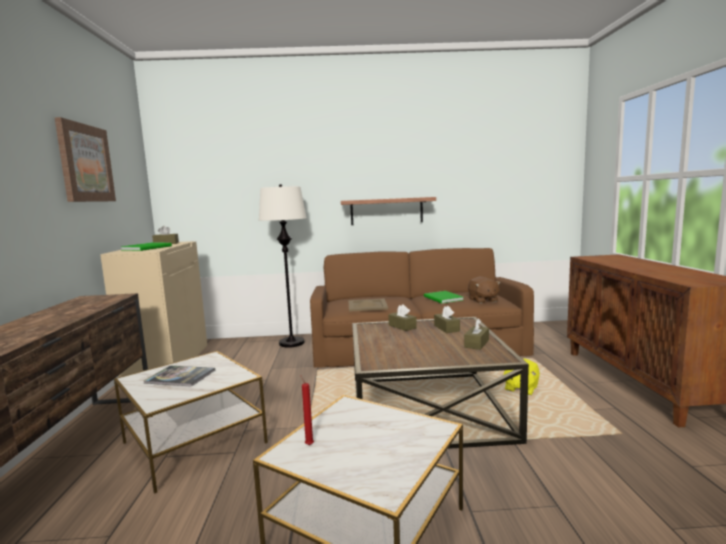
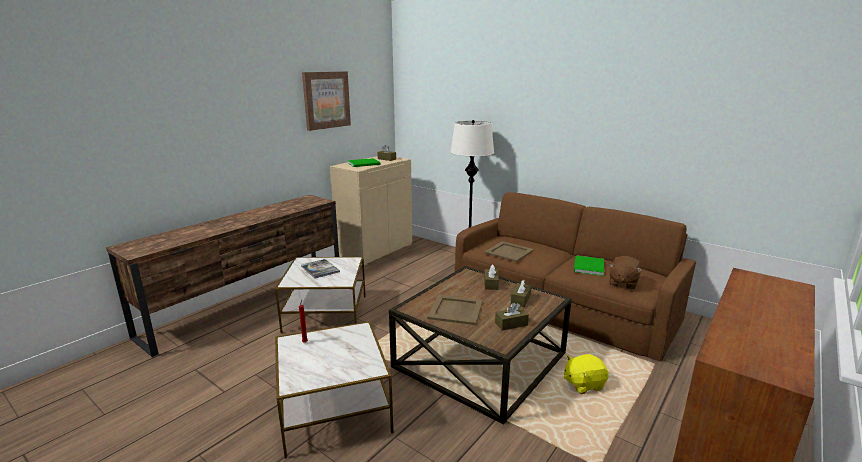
camera: 40 degrees right, 10 degrees up
(386, 211) = (578, 157): shelf -> none
(415, 351) = (455, 310): none -> beige tray

